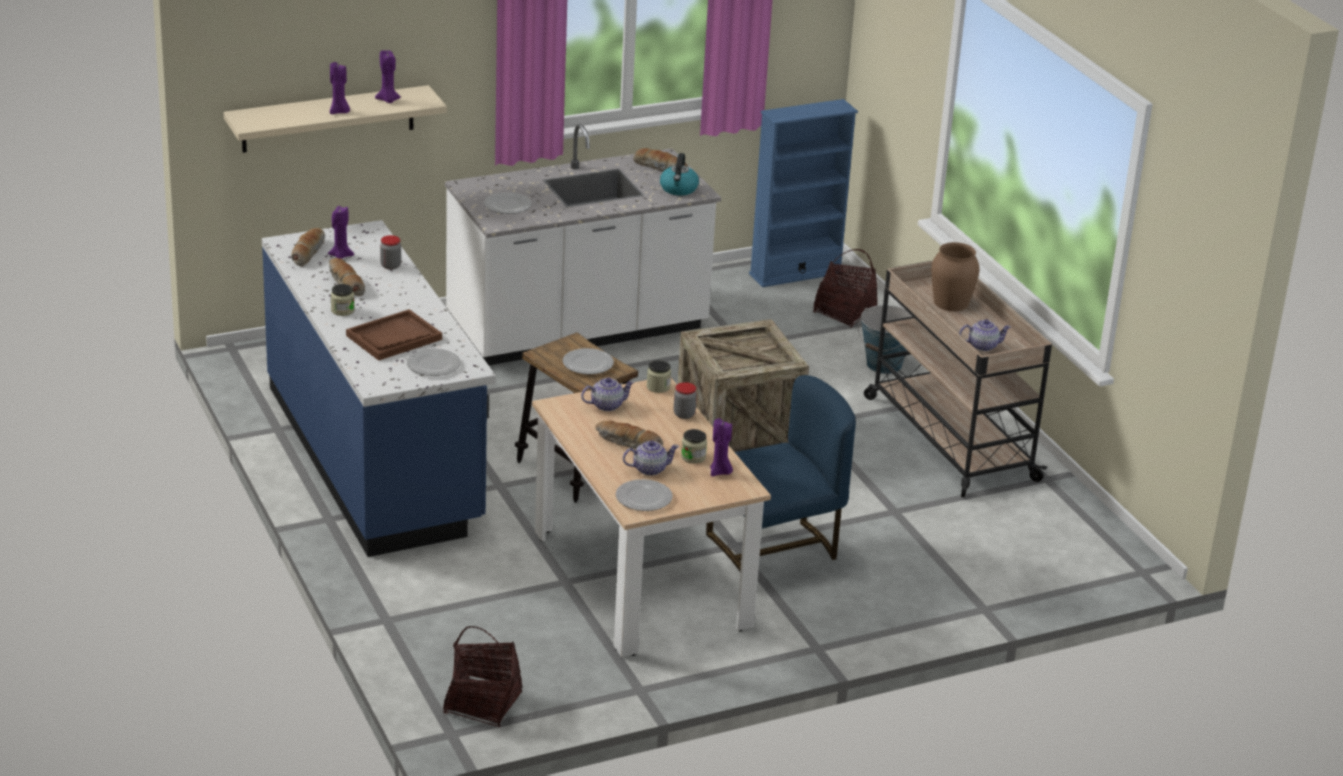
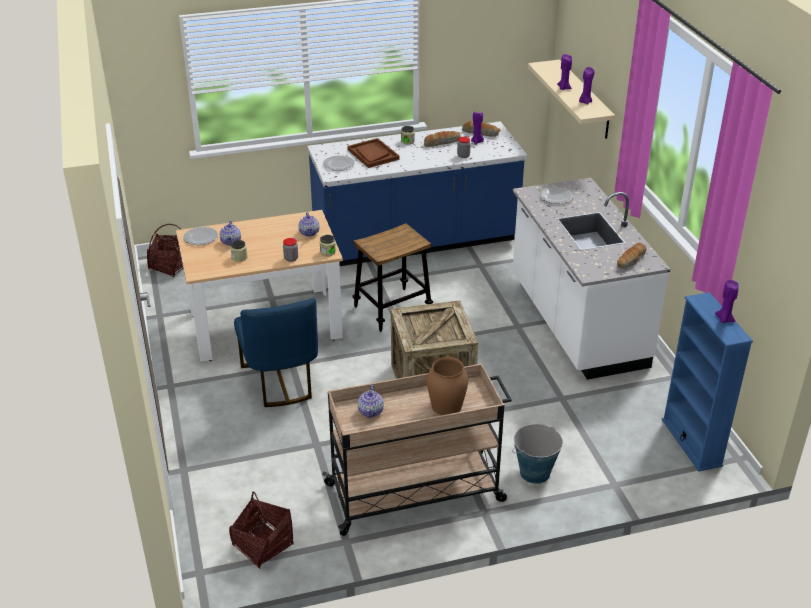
camera: 100 degrees right, 5 degrees up
(587, 364) = (388, 244): plate -> none
(628, 443) = (263, 236): bread -> none
(679, 189) = (593, 265): kettle -> none
(720, 472) = (218, 265): purple candle -> purple candle (724, 319)
(844, 312) = (625, 462): basket -> basket (263, 545)

